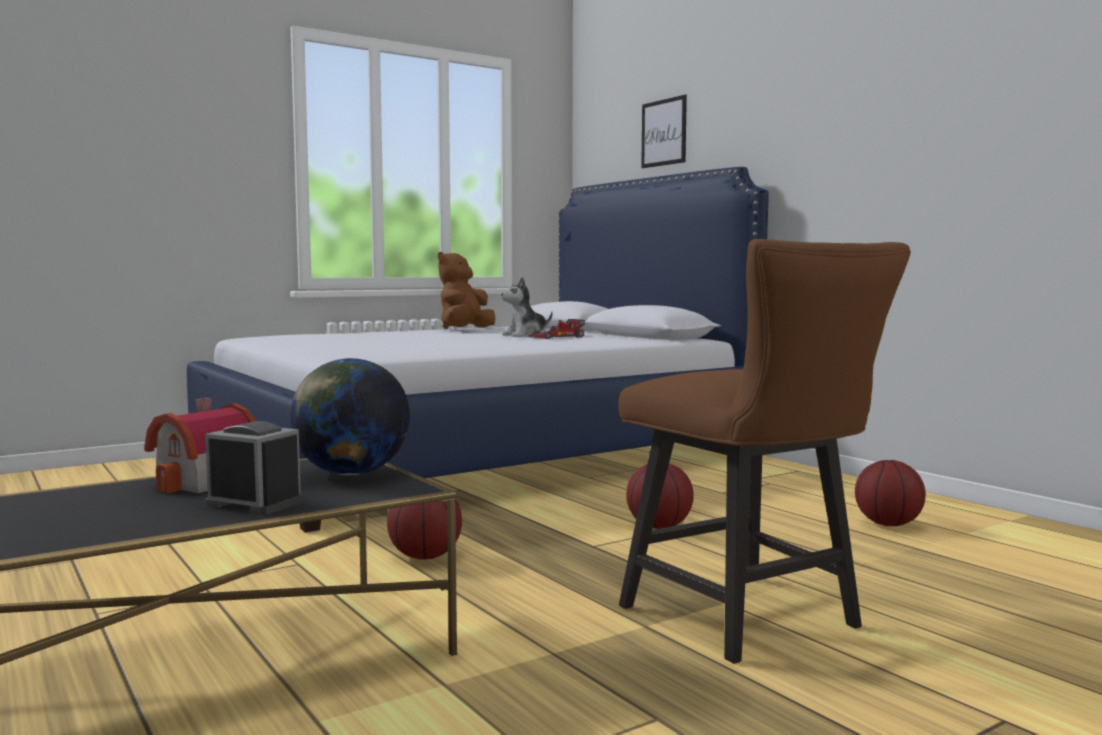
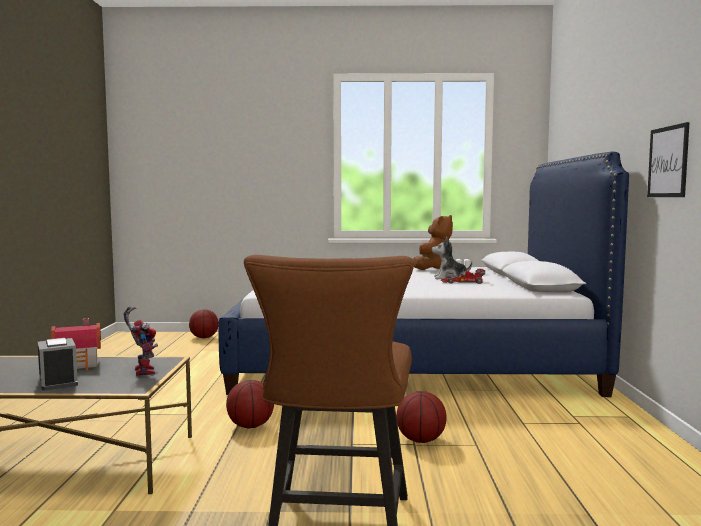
camera: 35 degrees right, 0 degrees up
(351, 473) = (142, 371): globe -> toy robot
(464, 329) = (433, 268): brown plush toy -> brown plush toy turned 150 degrees clockwise
(664, 132) = (587, 121): picture -> picture (668, 162)
(887, 524) = (608, 485): basketball -> basketball (204, 337)

